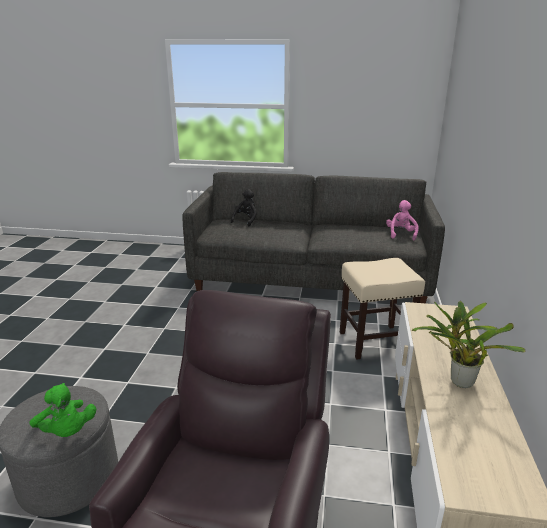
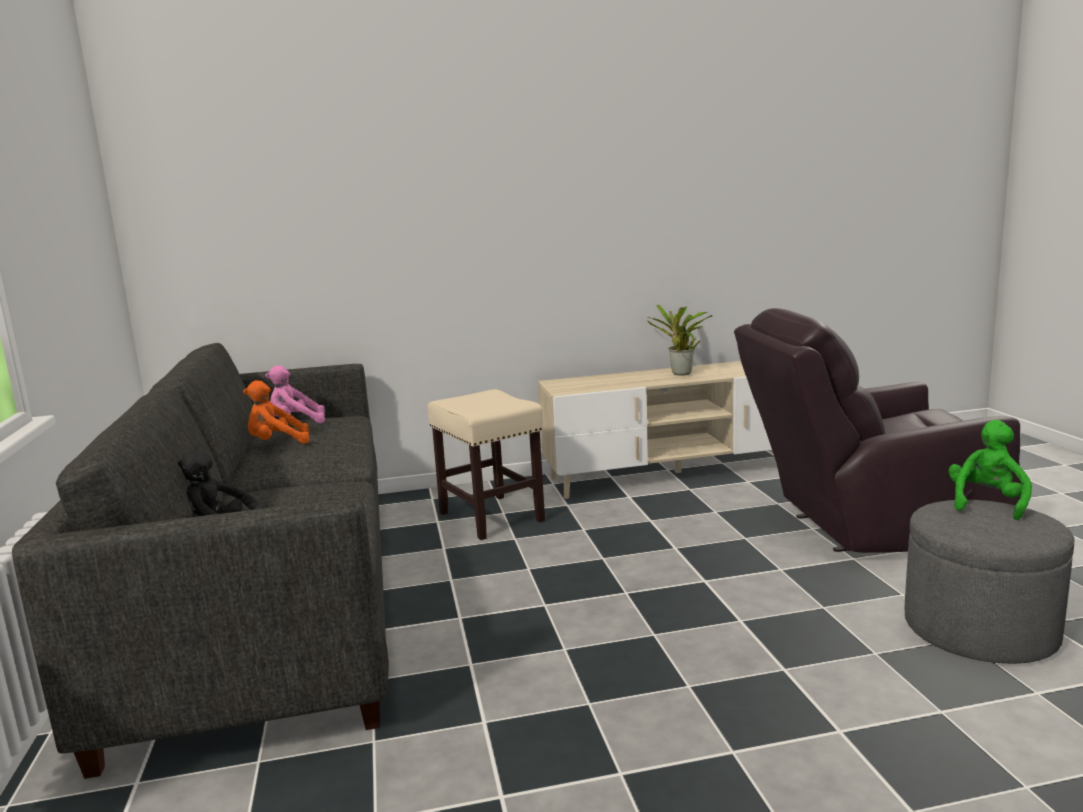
camera: 110 degrees left, 10 degrees down
(358, 229) = (277, 443): none -> orange plush toy

